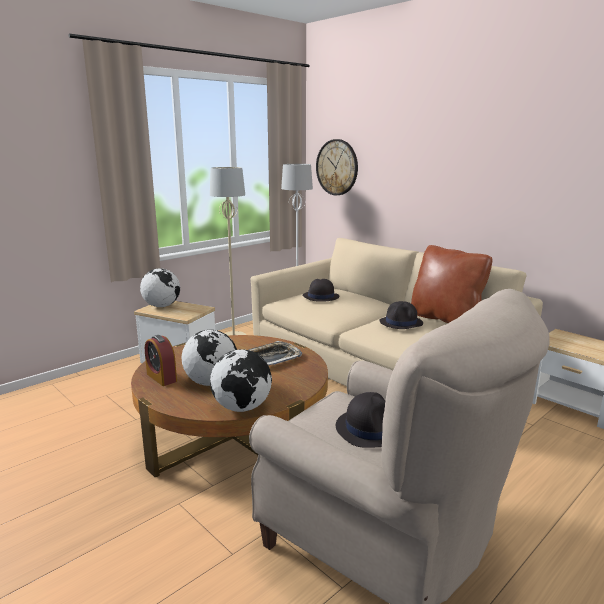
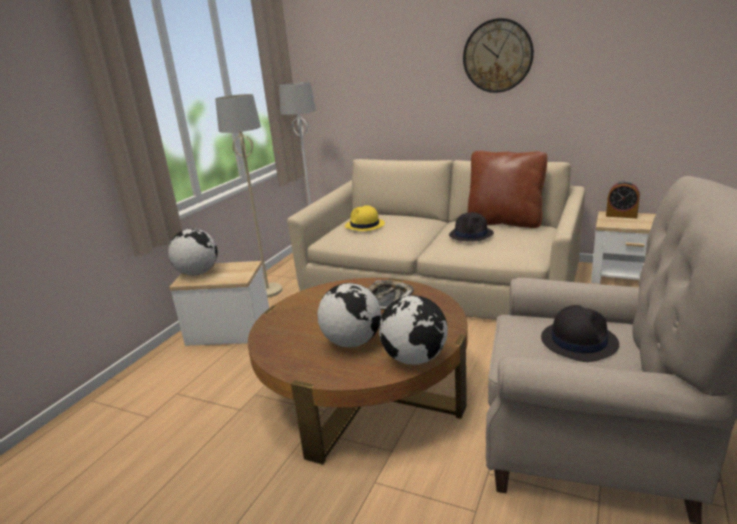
camera: 20 degrees left, 5 degrees up
(161, 377) = (290, 352): alarm clock -> alarm clock (621, 215)
(320, 297) = (364, 225): black hat -> yellow hat
(337, 167) = (334, 82): wall clock -> wall clock (497, 56)

